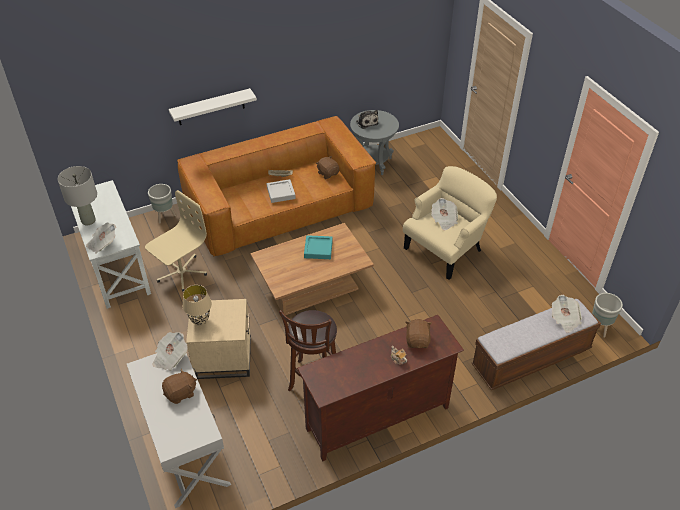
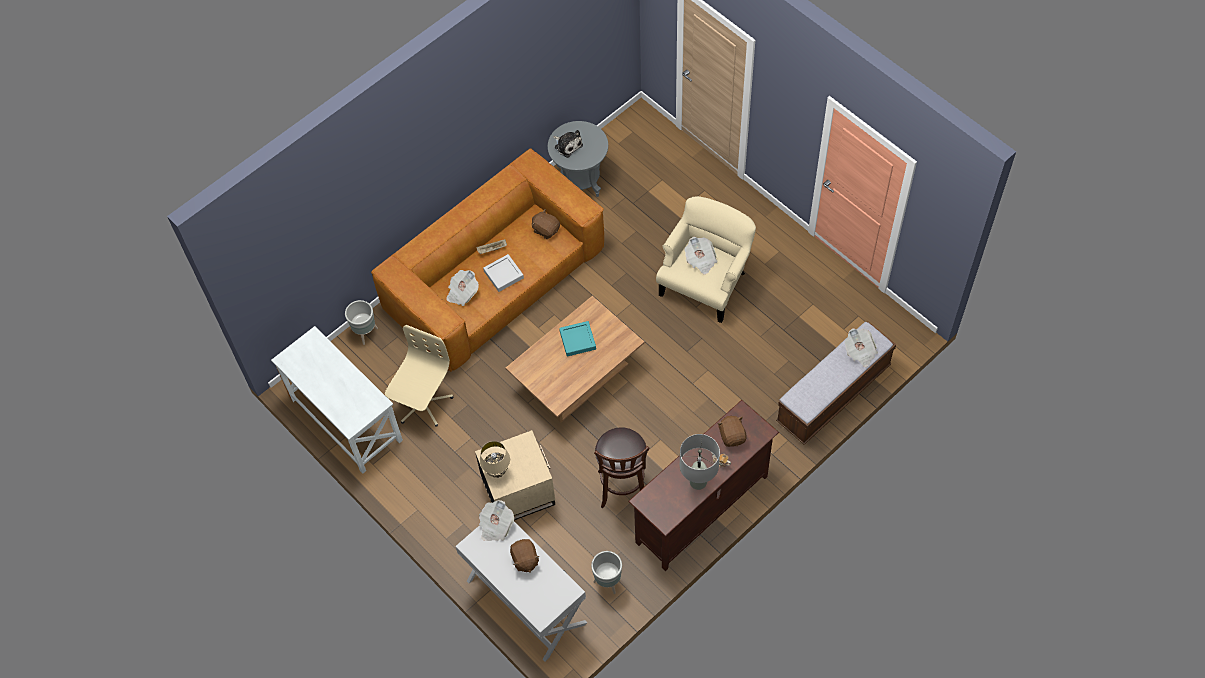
camera: 15 degrees left, 15 degrees up
(88, 221) = (319, 390): grey table lamp -> grey table lamp (698, 482)
(103, 244) = (352, 415): newspaper -> newspaper (462, 293)
(181, 393) = (524, 560): brown plush toy -> brown plush toy turned 120 degrees clockwise
(211, 107) = (398, 204): white shelf -> none
(599, 328) = (893, 337): grey planter -> grey planter (607, 582)

